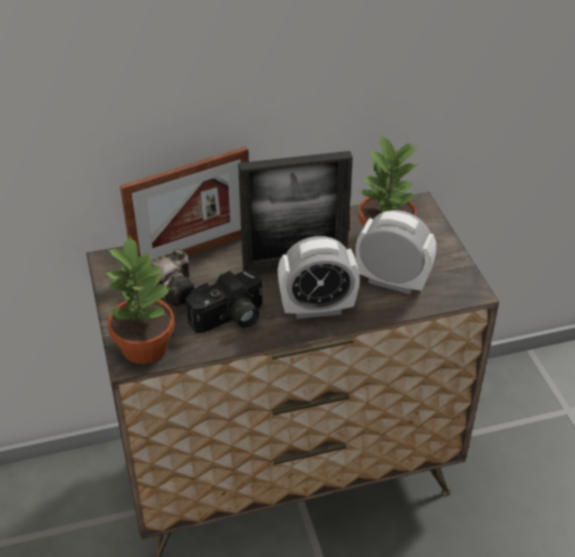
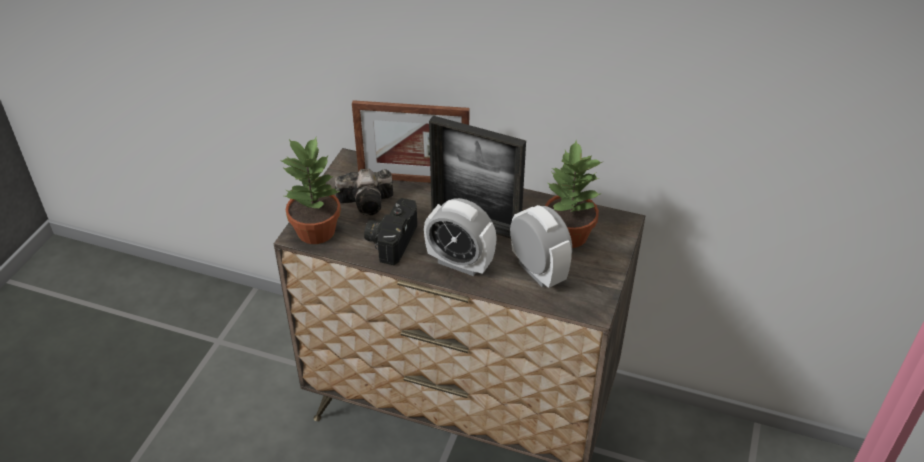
camera: 35 degrees right, 0 degrees up
(229, 318) = (391, 239): camera -> camera turned 105 degrees clockwise

